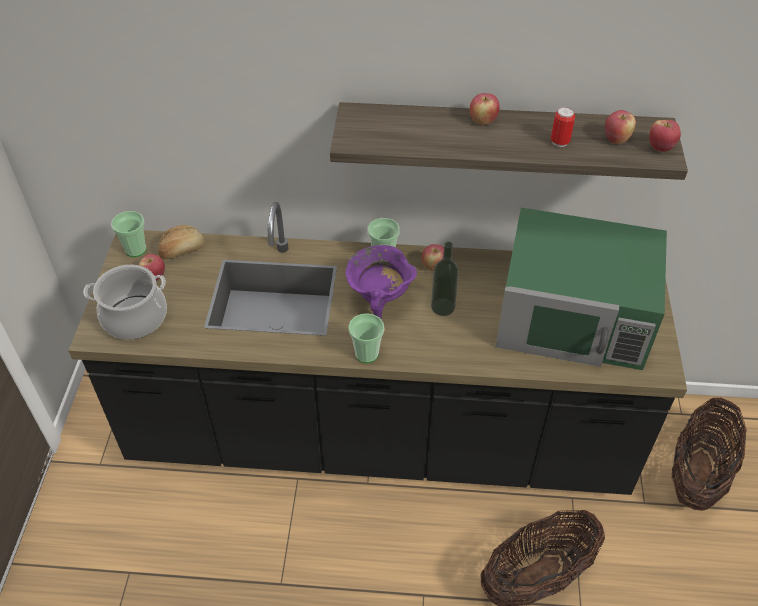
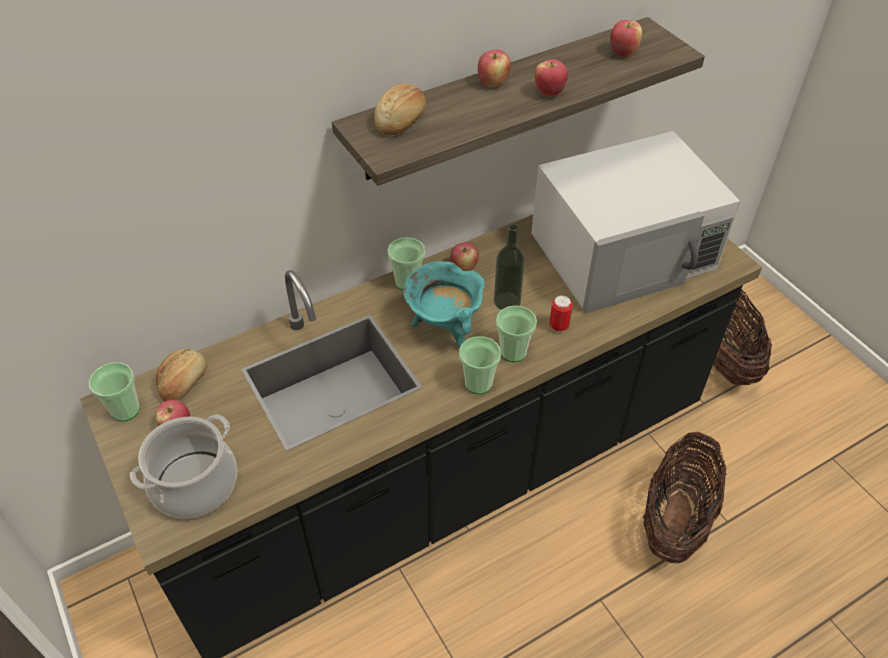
camera: 35 degrees left, 0 degrees up
(379, 302) = (445, 327): purple cooking pot -> turquoise cooking pot
(386, 122) = (402, 121): none -> bread
(412, 345) = (513, 352): none -> cup
(559, 142) = (580, 74): can -> can (558, 326)
(574, 316) = (624, 251): green microwave -> white microwave
(660, 147) = (665, 45): apple -> apple (549, 92)

